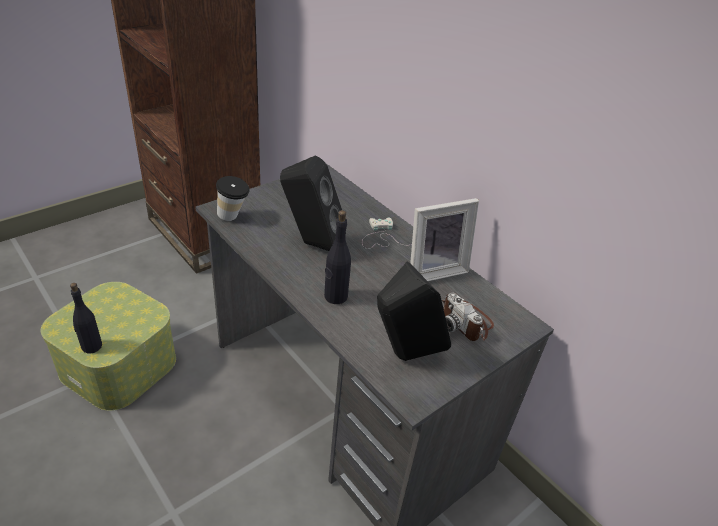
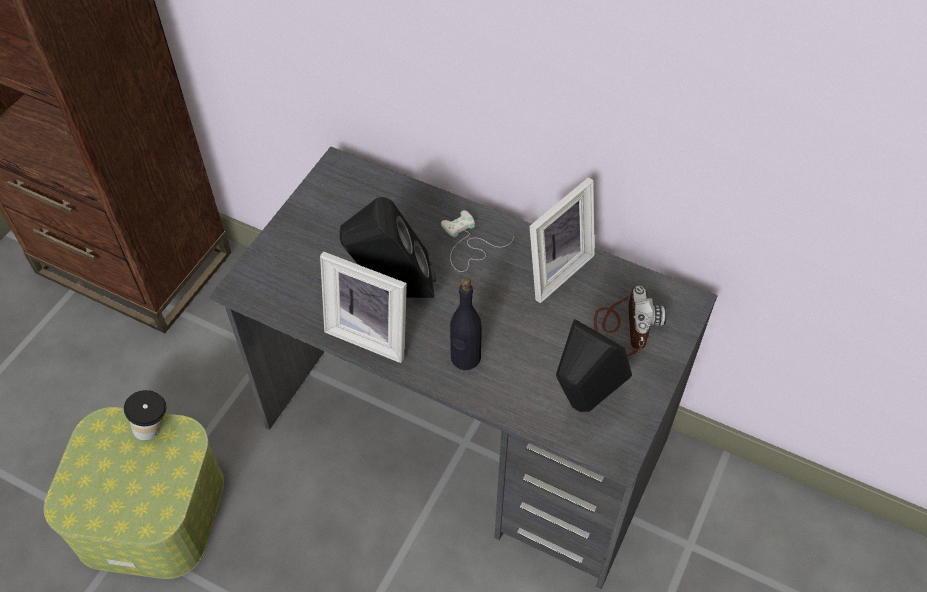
camera: 20 degrees left, 15 degrees up
(91, 346) = (134, 516): black bottle -> none
(233, 217) = (271, 293): cup -> cup (155, 429)
(281, 259) = (371, 333): none -> picture frame
(466, 322) = (623, 328): camera -> camera turned 120 degrees counterclockwise

